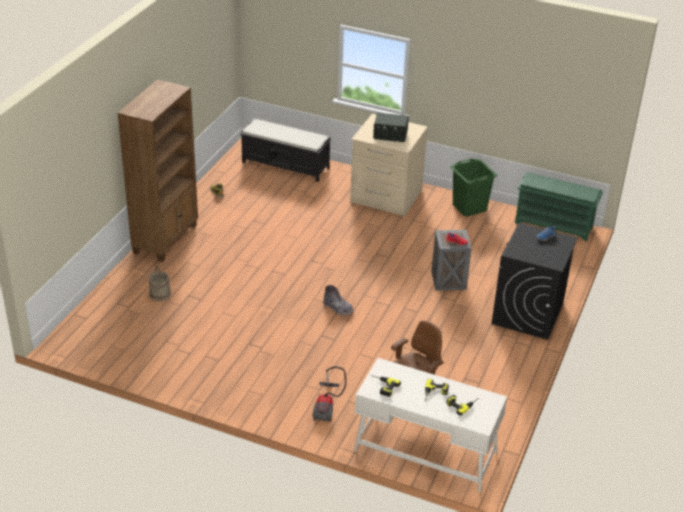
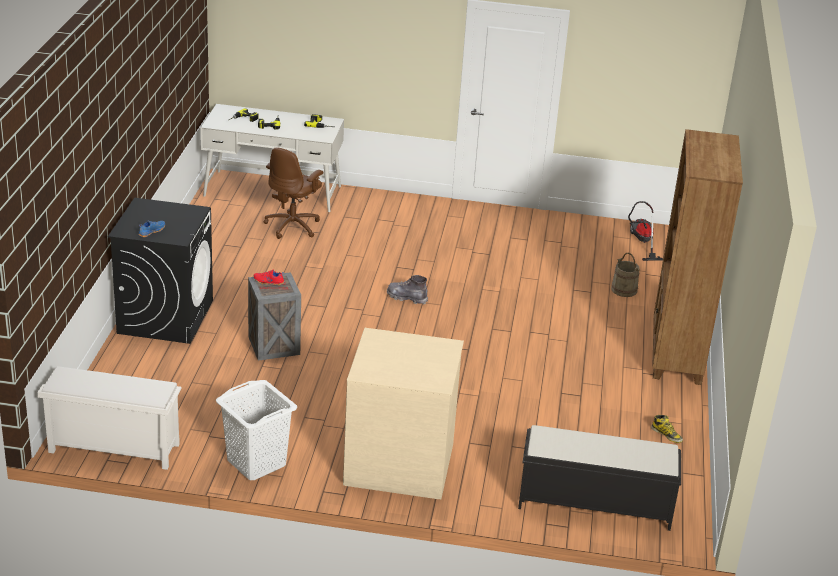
camera: 165 degrees right, 5 degrees down
(327, 407) = (379, 212): vacuum cleaner -> vacuum cleaner (641, 242)
(390, 135) = (403, 353): radio -> none
(469, 207) = (256, 463): green laundry basket -> white laundry basket
(554, 225) = (112, 448): green shoe rack -> white shoe rack

